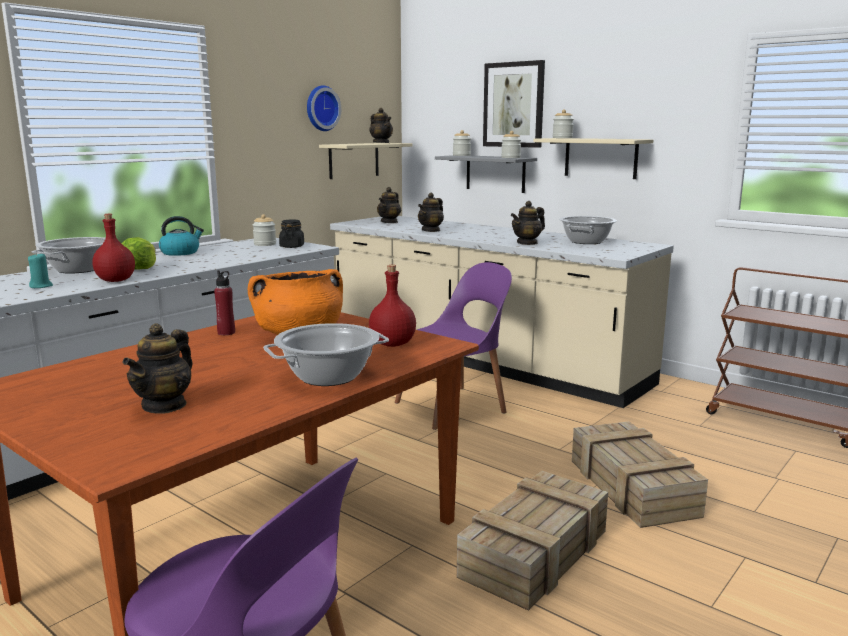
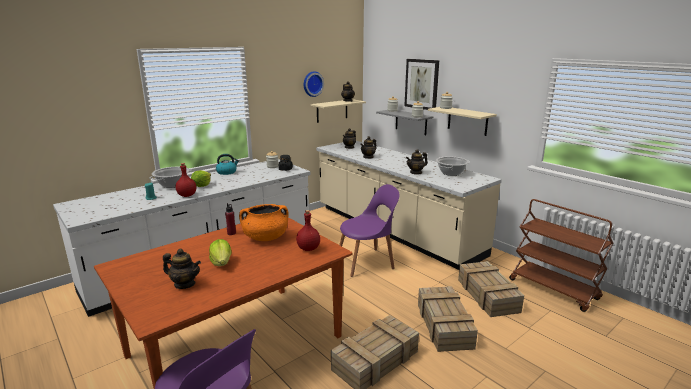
camera: 10 degrees right, 5 degrees up
(164, 405) = (184, 284): teapot -> teapot turned 105 degrees counterclockwise
(228, 371) = (221, 263): none -> lettuce
(328, 377) = (266, 271): cooking pot -> none
(685, 438) = (488, 296): none -> crate

